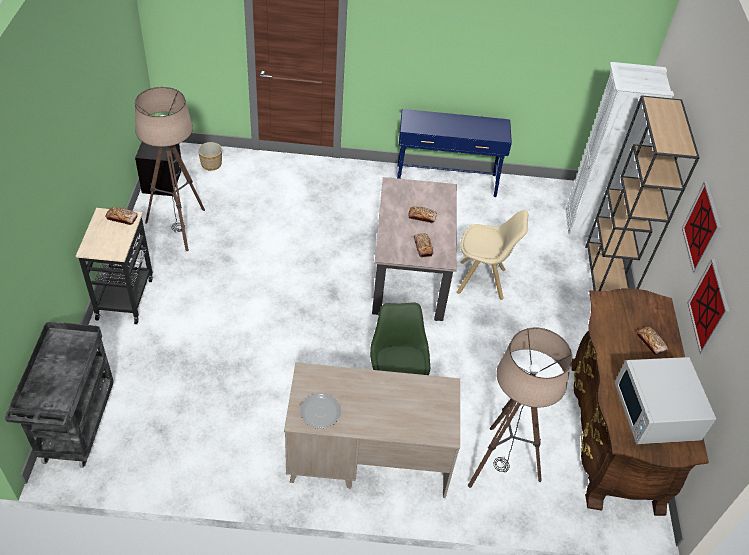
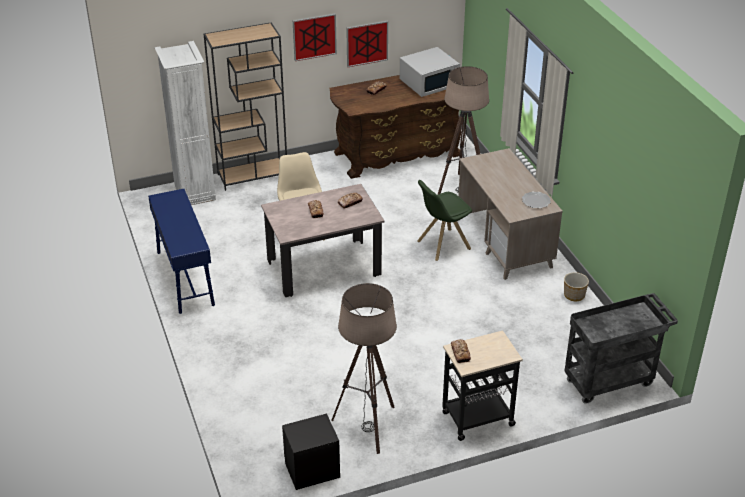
camera: 110 degrees left, 10 degrees down
(211, 164) = (260, 445): planter -> planter (574, 295)

